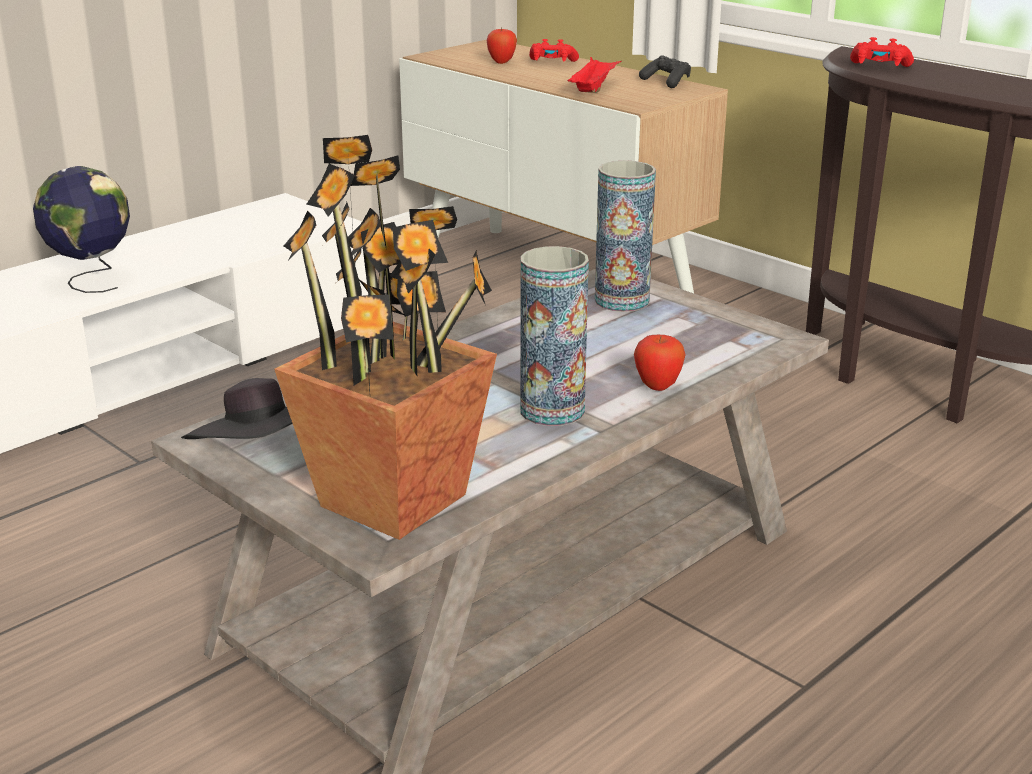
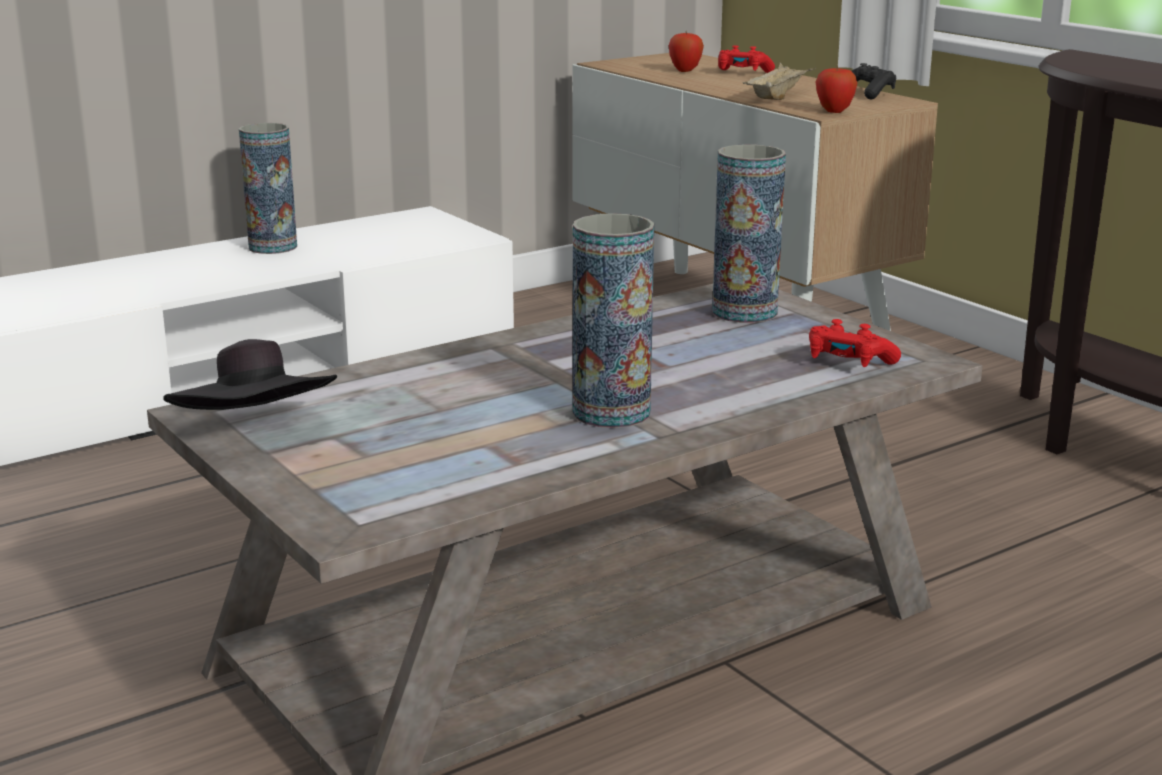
camera: 10 degrees right, 5 degrees down
(92, 279) = (187, 274): globe -> none
(159, 245) = (273, 247): none -> vase
(396, 500) = (387, 486): potted plant -> none
(593, 89) = (777, 97): red tray -> beige tray
(657, 386) = (749, 398): apple -> apple (834, 111)
(879, 67) = (1103, 67): red game controller -> red game controller (848, 363)

